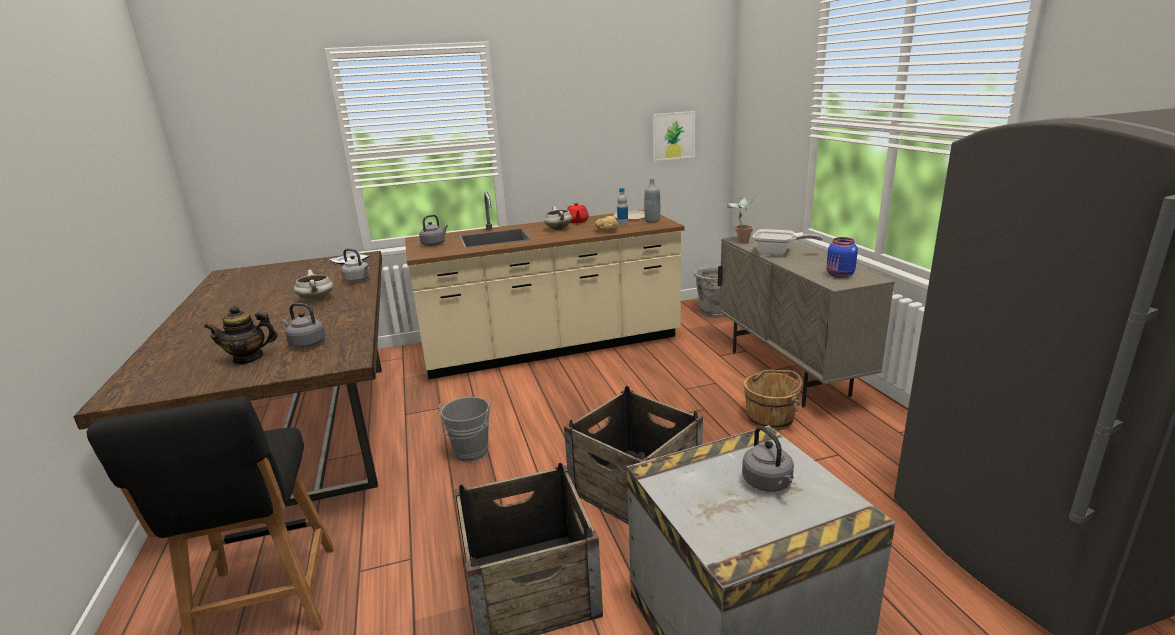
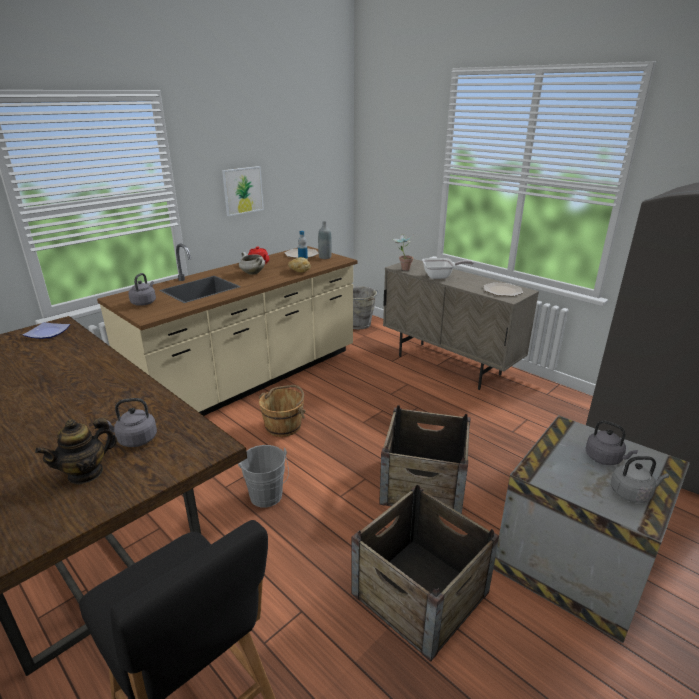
camera: 30 degrees left, 5 degrees up
(317, 300) = (73, 386): white cooking pot -> none
(358, 280) = (93, 355): grey kettle -> grey kettle (632, 493)
(673, 136) = (314, 180): picture -> picture (243, 190)
(770, 418) = (466, 403): brown bucket -> brown bucket (284, 426)
(839, 275) = (502, 290): blue jar -> plate

